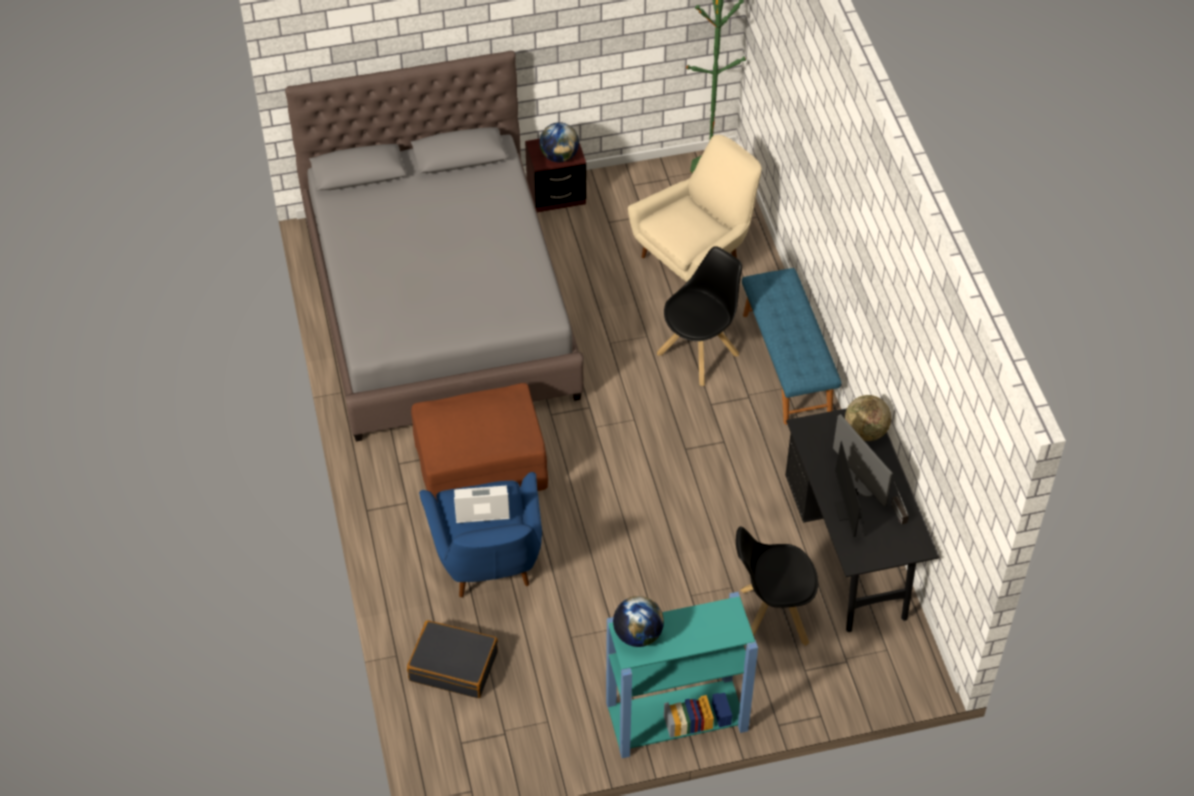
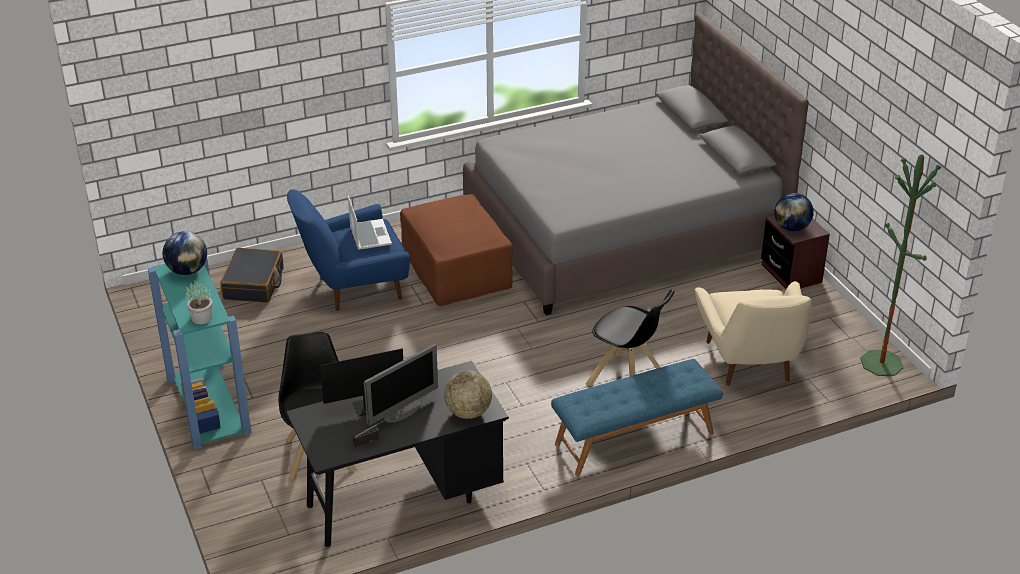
camera: 80 degrees right, 15 degrees down
(695, 258) = (751, 365): beige armchair -> beige armchair turned 45 degrees clockwise
(731, 621) = (202, 318): none -> potted plant

